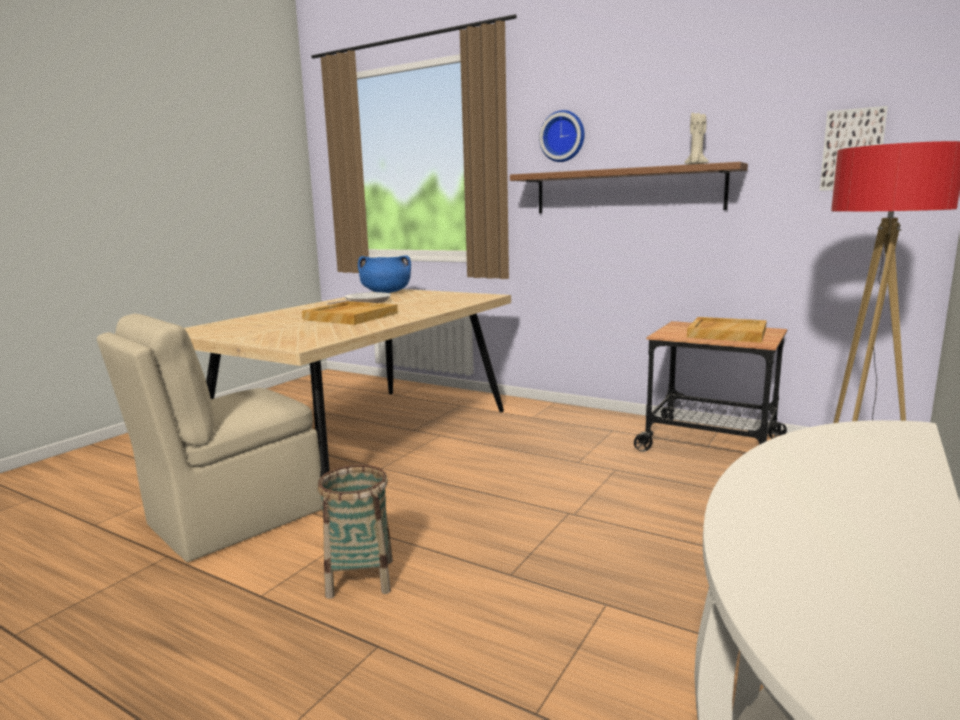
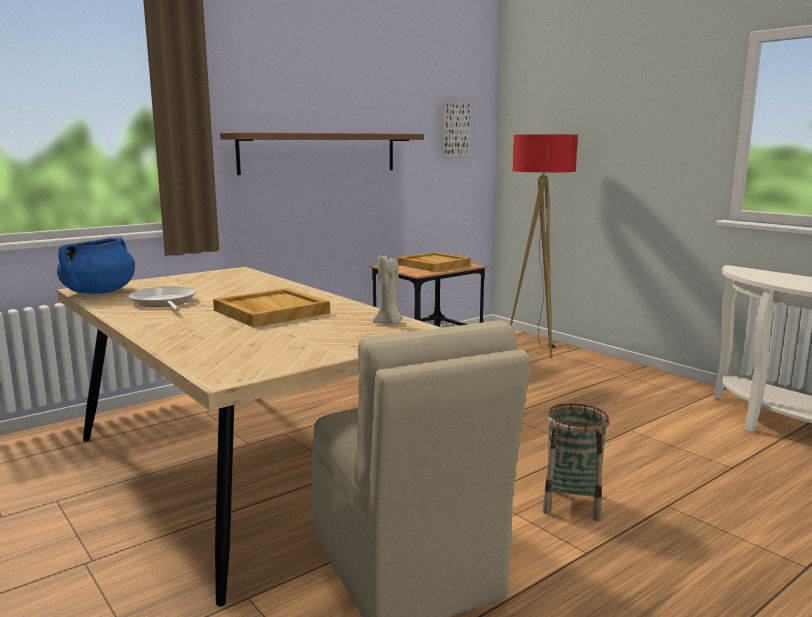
camera: 70 degrees left, 0 degrees up
(563, 136) = (258, 94): wall clock -> none
(695, 164) = (383, 133): beige candle -> beige candle (389, 323)

